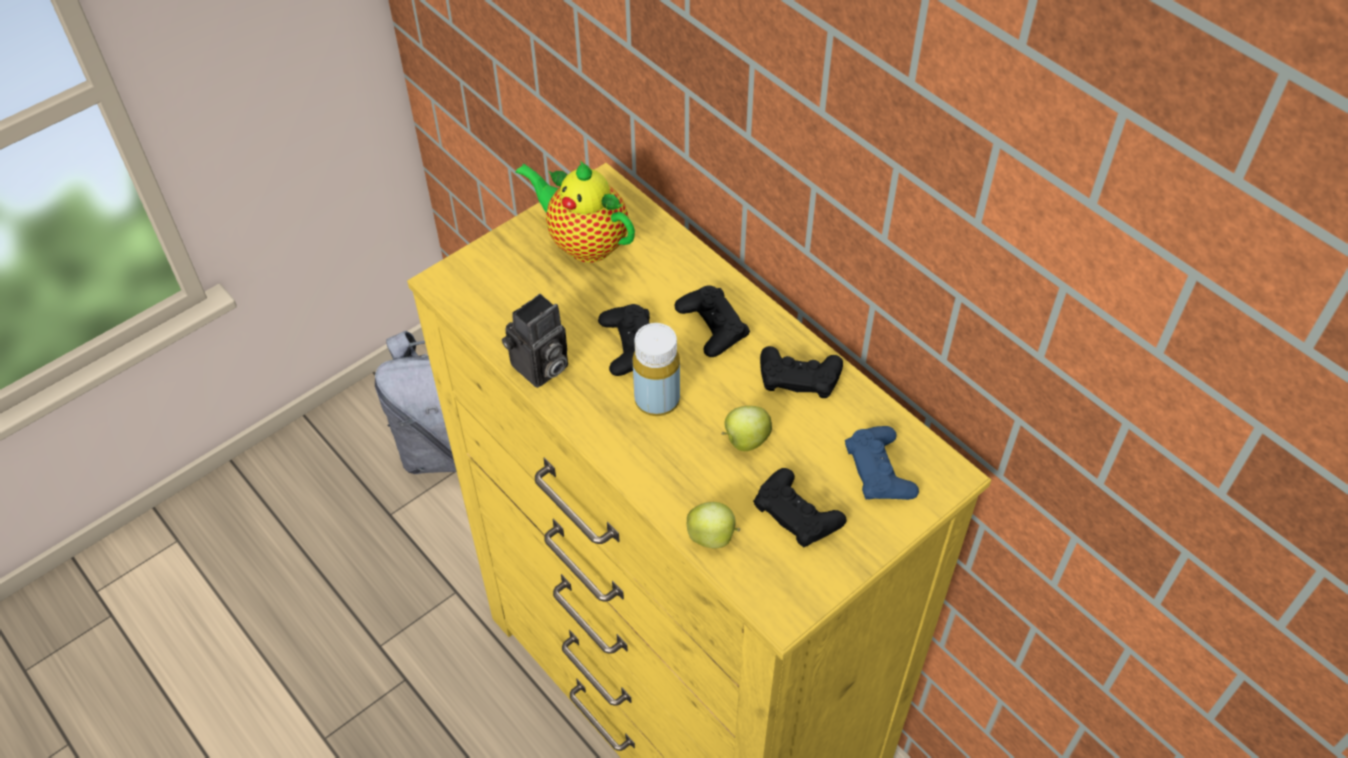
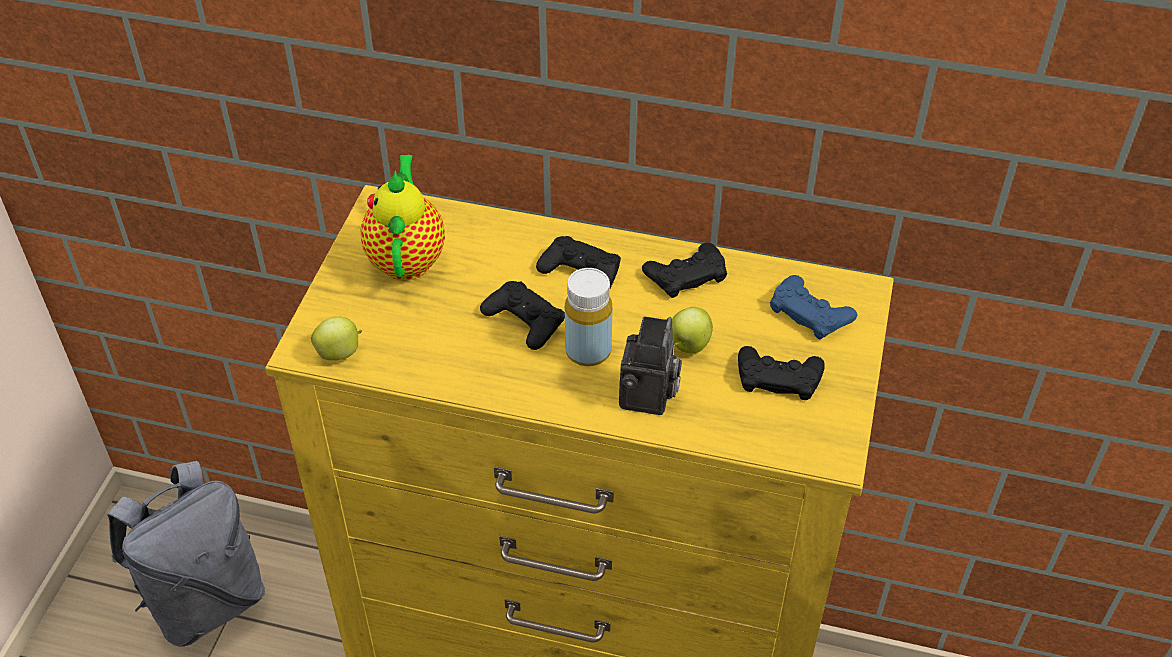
camera: 35 degrees left, 5 degrees down
(540, 369) = (463, 378): camera -> camera (648, 398)
(584, 242) = (407, 258): teapot -> teapot turned 90 degrees clockwise
(713, 537) = (731, 431): apple -> apple (340, 353)

